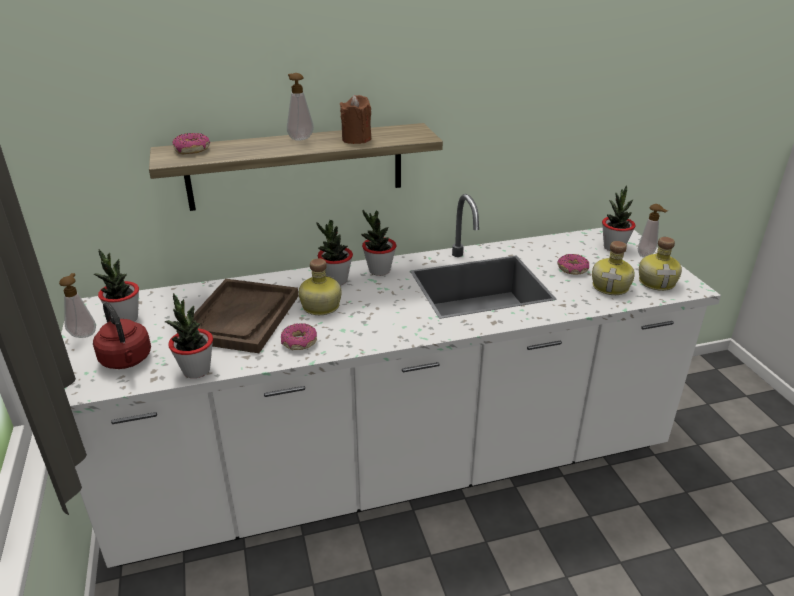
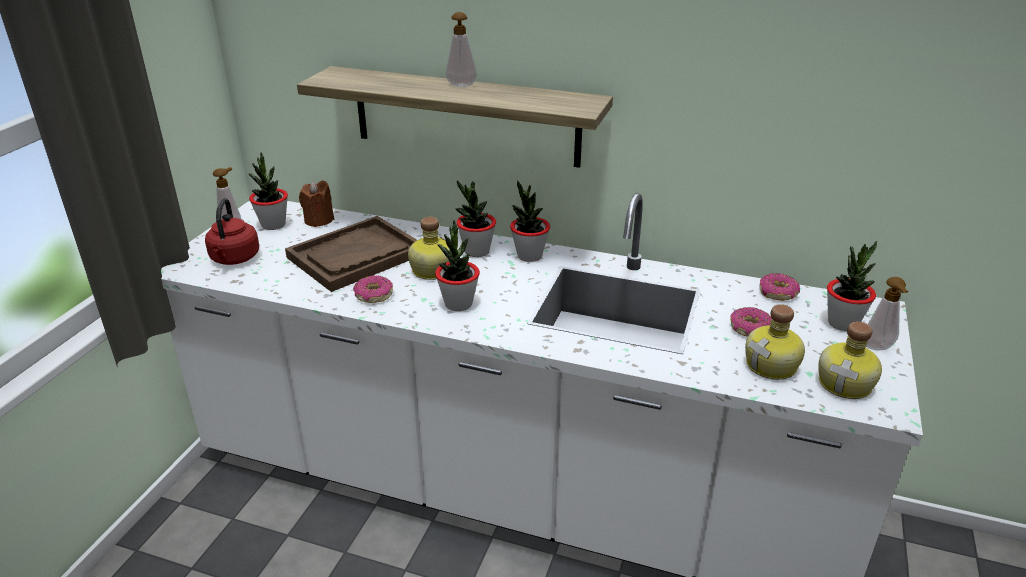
camera: 35 degrees right, 0 degrees up
(192, 150) = (355, 75): donut -> donut (778, 293)
(196, 370) = (269, 286): potted plant -> potted plant (458, 304)
(356, 139) = (511, 97): brown candle -> brown candle (319, 220)

